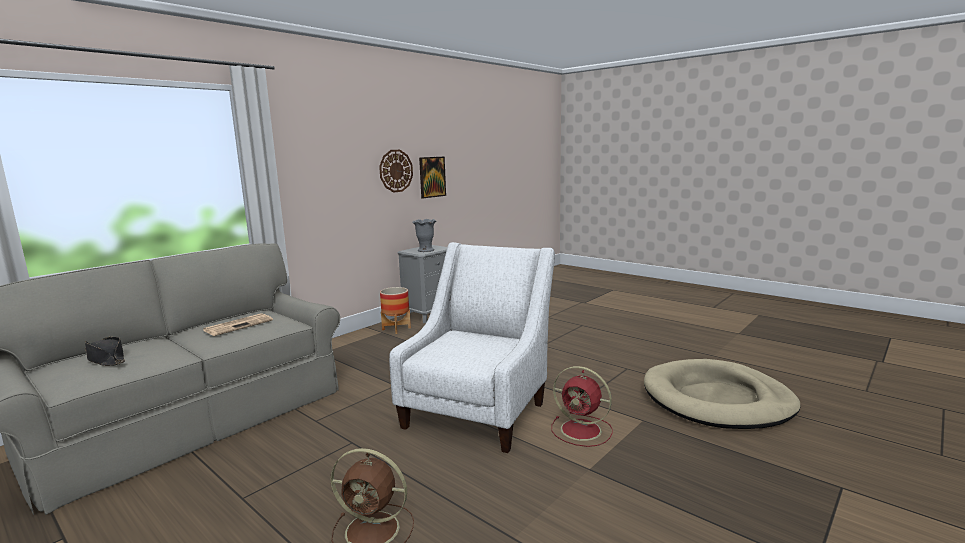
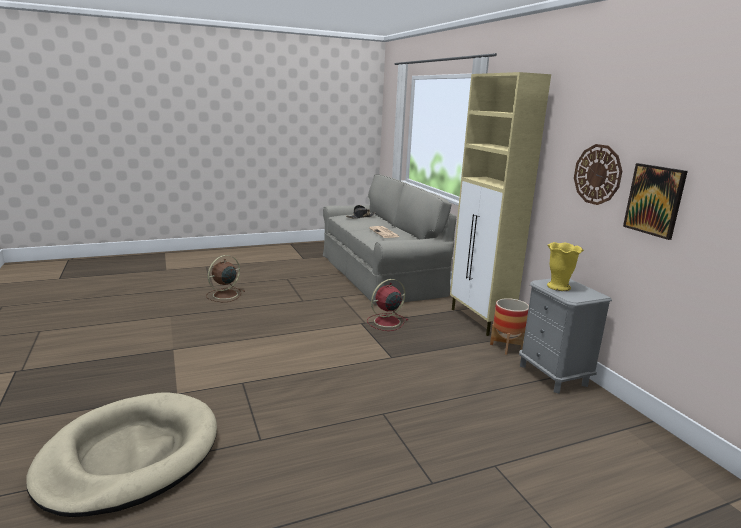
camera: 115 degrees right, 5 degrees up
(345, 342) = (480, 320): none -> beige cabinet
(425, 250) = (558, 287): grey vase -> yellow vase
(479, 410) = (287, 339): white armchair -> none
(582, 430) = (207, 364): red fan -> red fan (386, 322)

